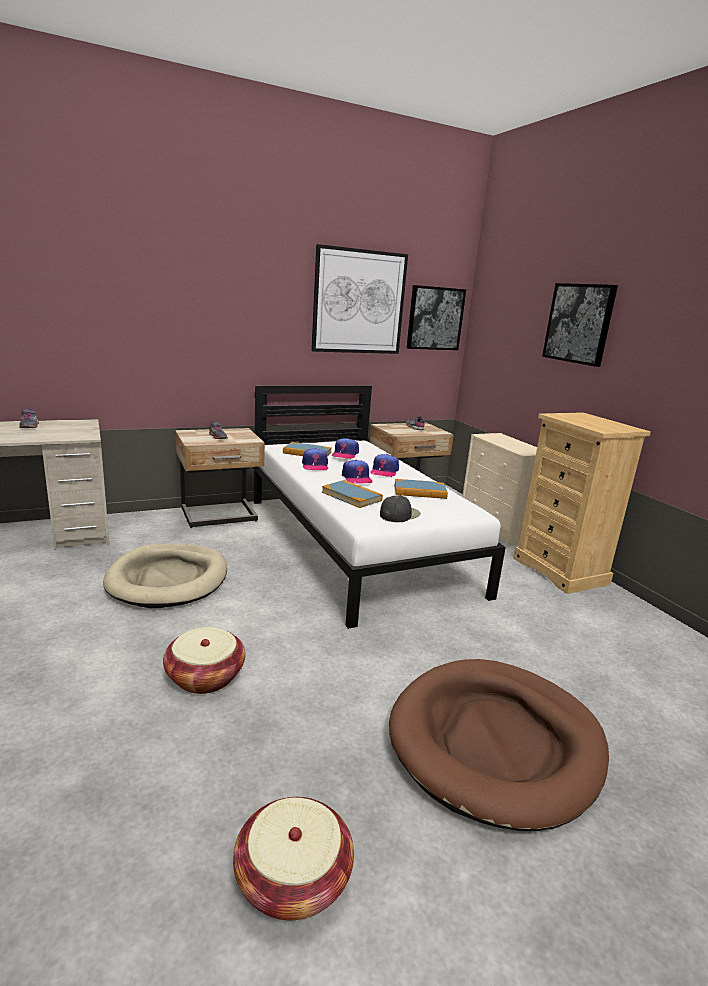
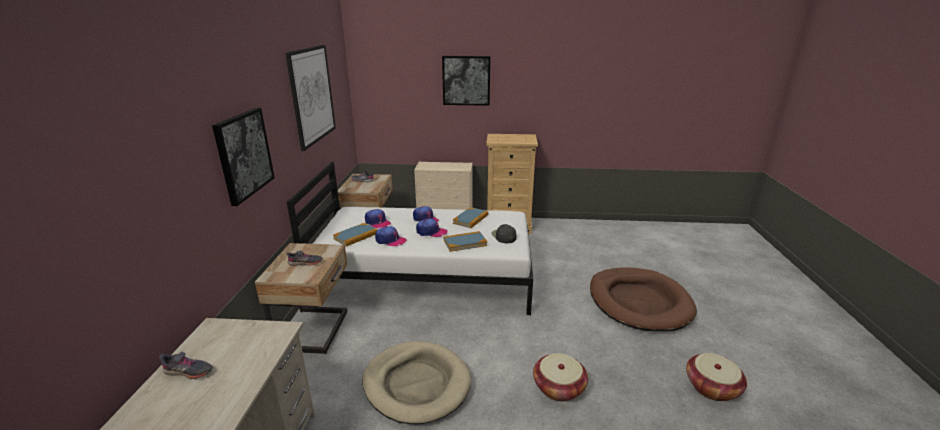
camera: 60 degrees left, 5 degrees up
(435, 318) = (340, 91): picture -> picture (244, 154)

